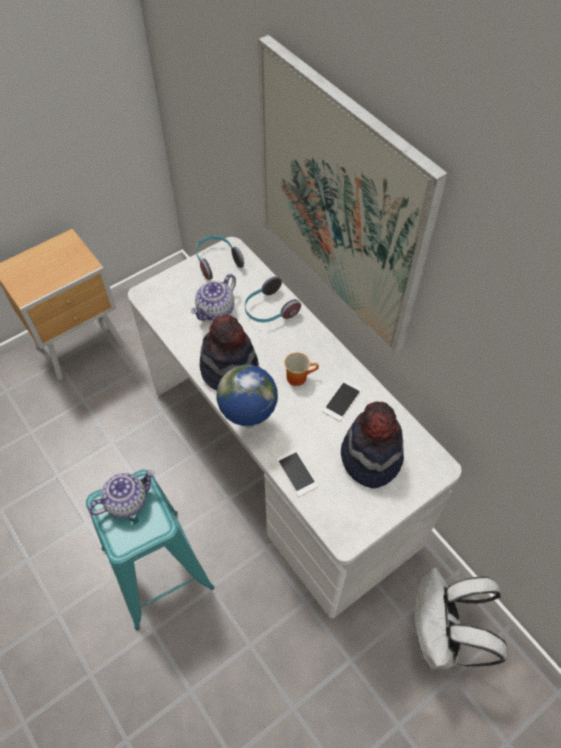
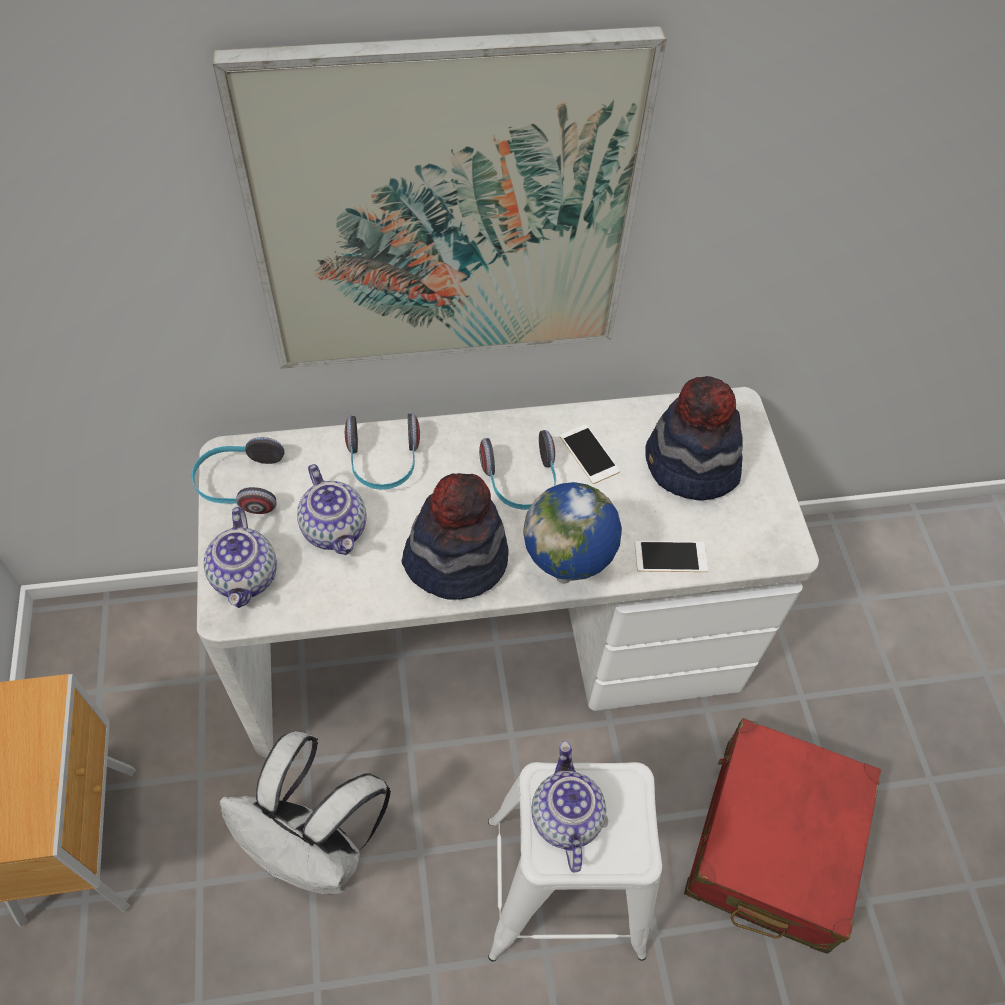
camera: 65 degrees left, 0 degrees up
(157, 568) = (566, 887): turquoise stool -> white stool
(167, 290) = (246, 577): none -> teapot
(240, 679) = (772, 843): none -> red suitcase
(299, 376) = (521, 482): mug -> headphones
(439, 638) = (813, 587): white backpack -> white backpack (317, 850)

